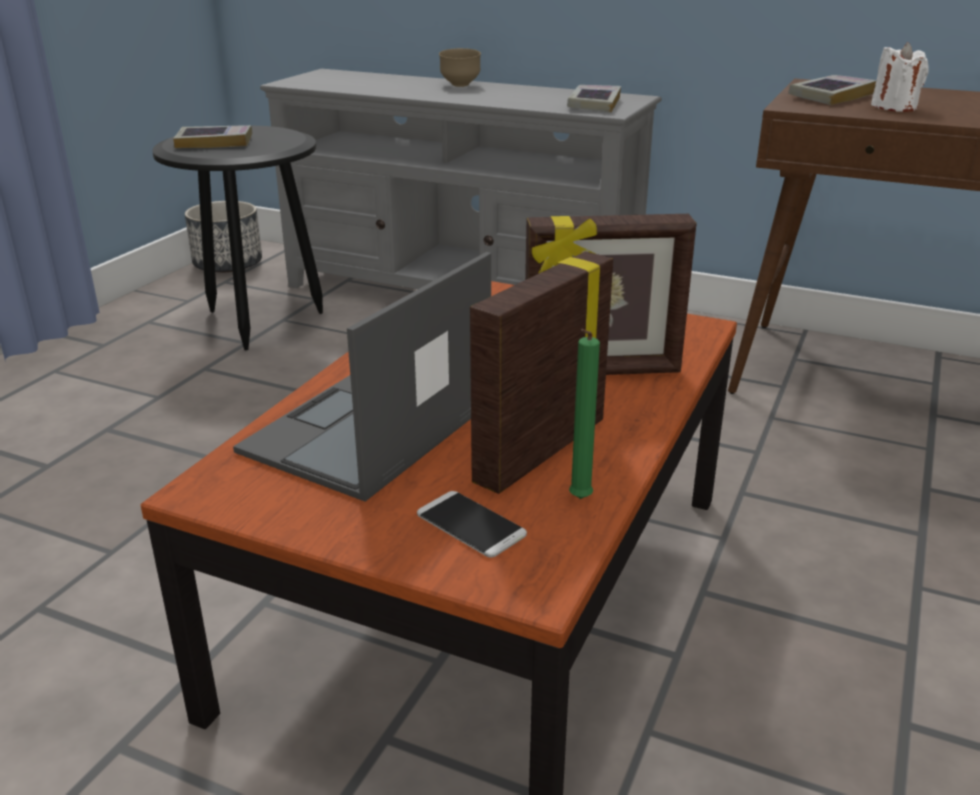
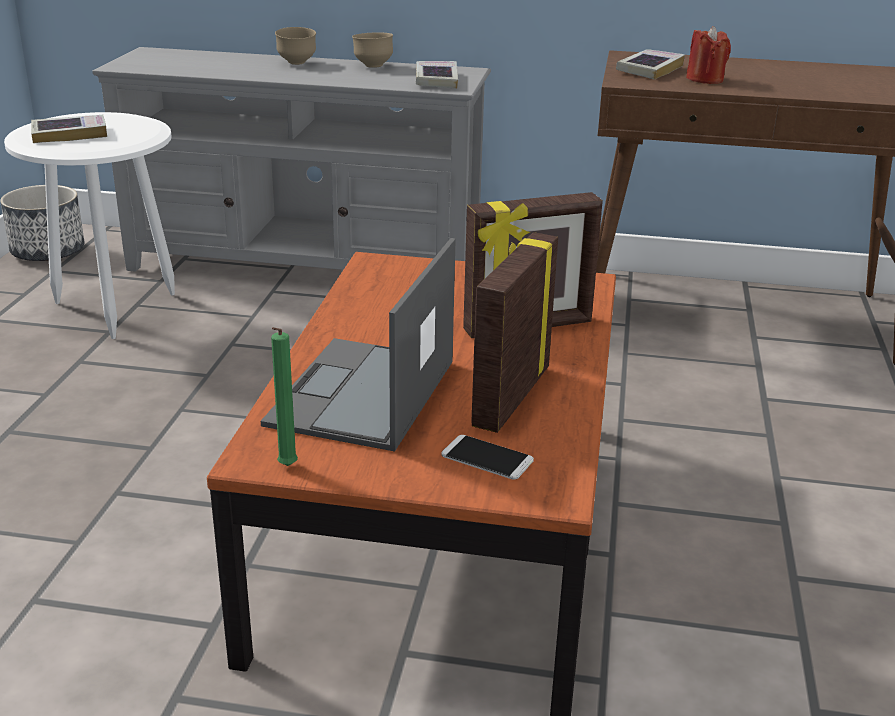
camera: 15 degrees left, 0 degrees up
(258, 327) = (114, 314): black side table -> white side table
(536, 90) = (373, 66): none -> brown bowl
(578, 500) = (559, 430): green candle -> green candle (286, 467)
(894, 107) = (705, 79): white candle -> red candle

